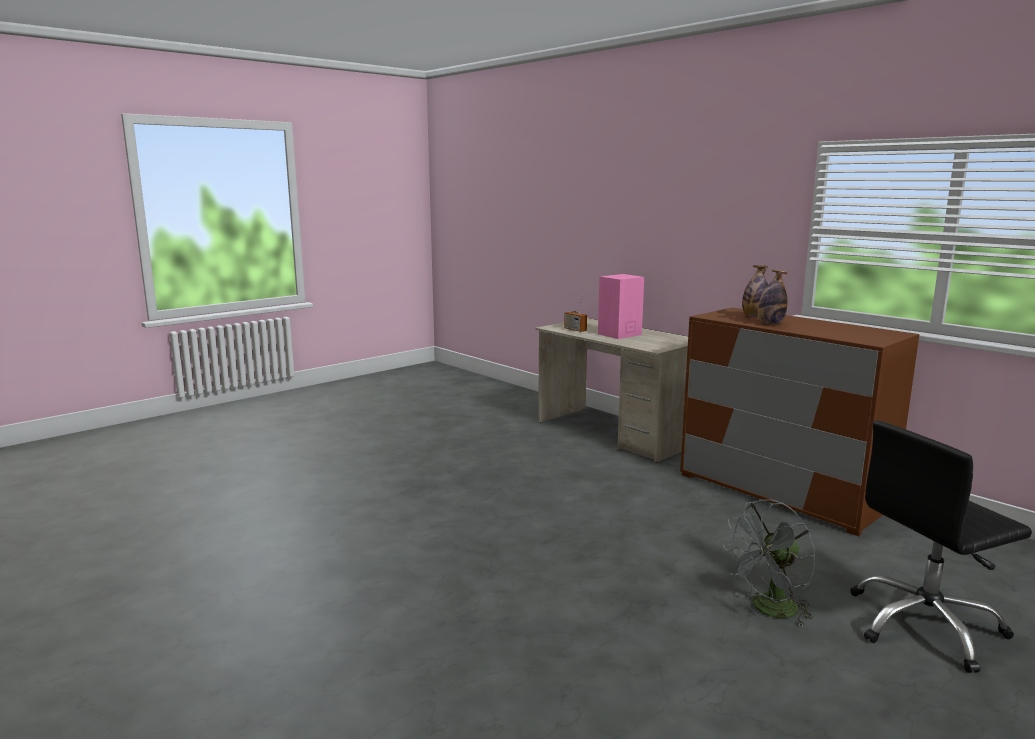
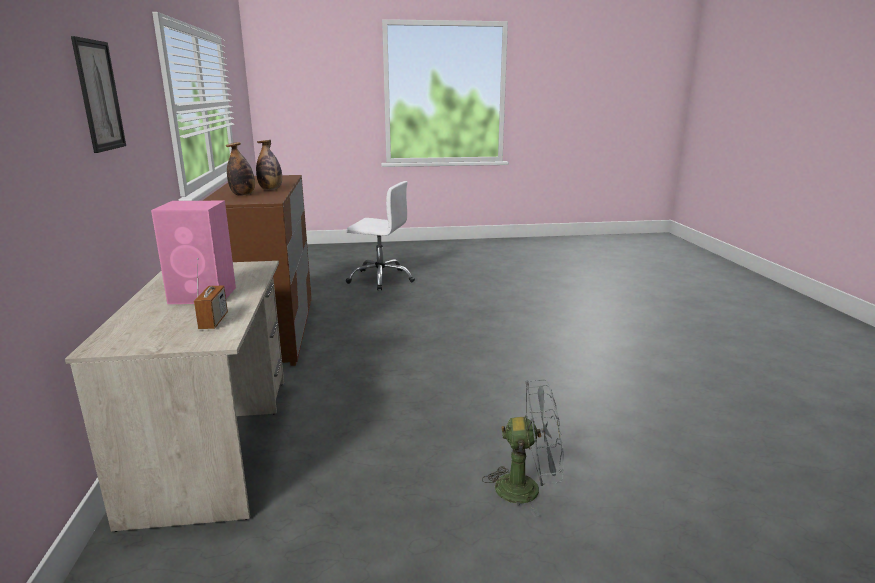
camera: 145 degrees left, 5 degrees up
(682, 212) = (99, 96): none -> picture
(769, 611) = (429, 296): grey fan -> grey fan (527, 488)
(925, 625) = (381, 279): black office chair -> white office chair

